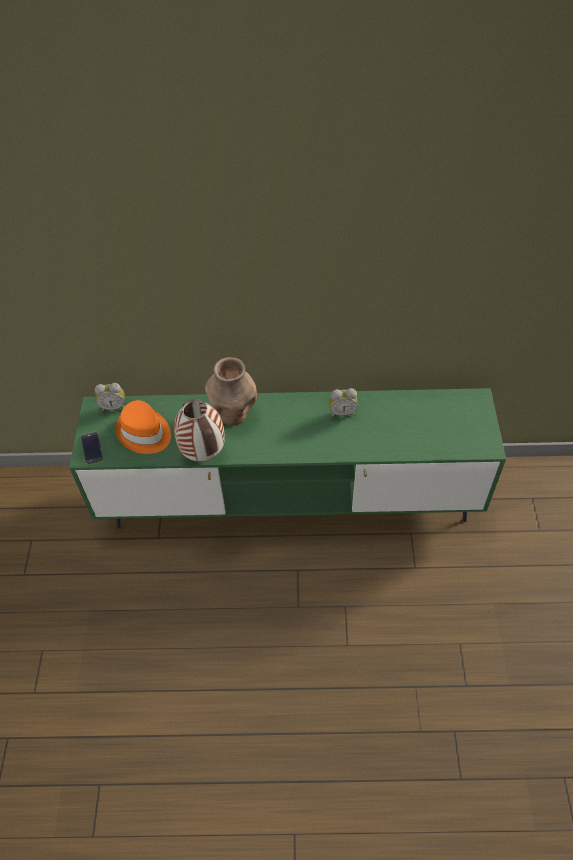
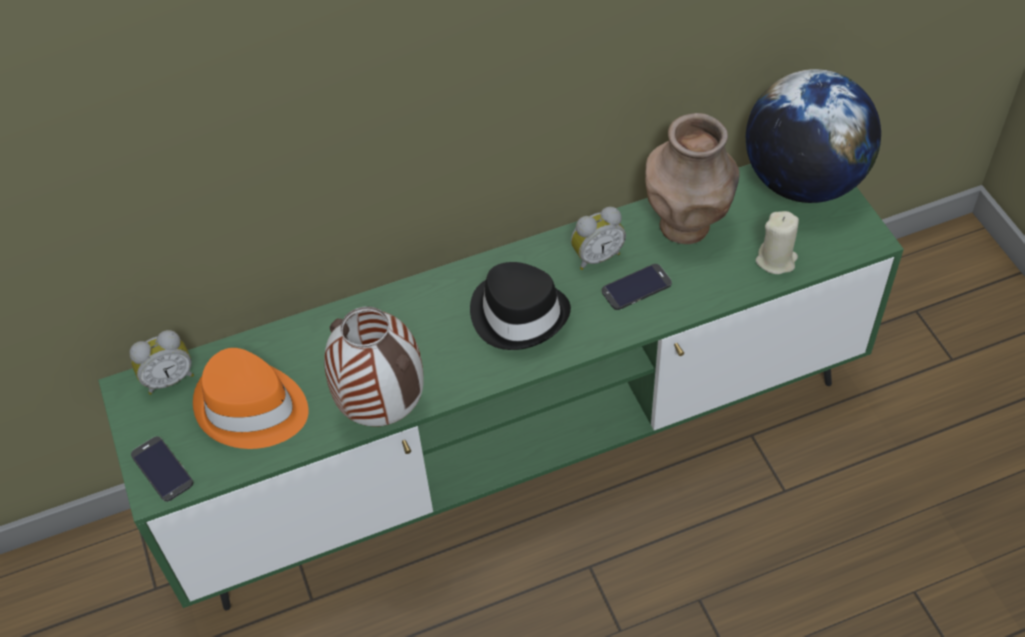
camera: 20 degrees left, 0 degrees up
(234, 415) = (405, 322): brown vase -> brown vase (686, 225)
(290, 428) = (519, 314): none -> black hat
(355, 434) = (636, 287): none -> phone
(434, 443) = (776, 260): none -> beige candle
(469, 407) = (803, 181): none -> globe

